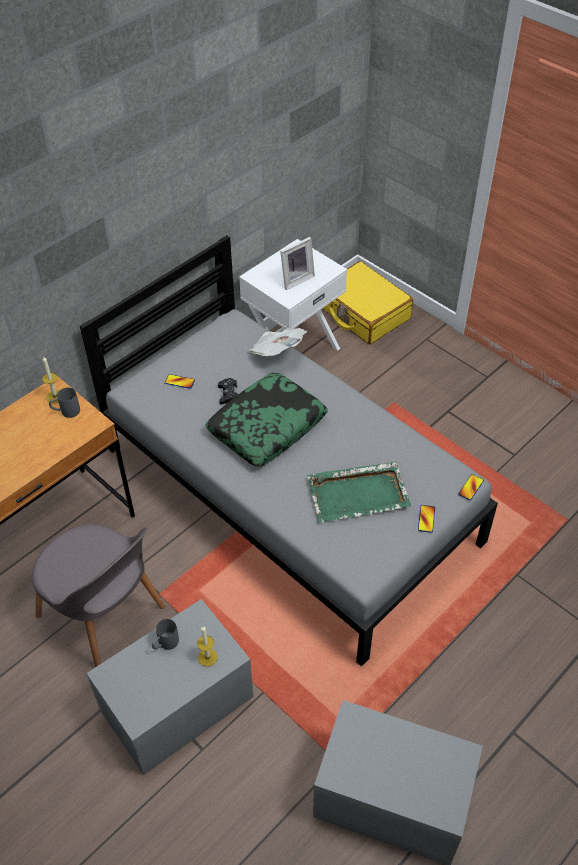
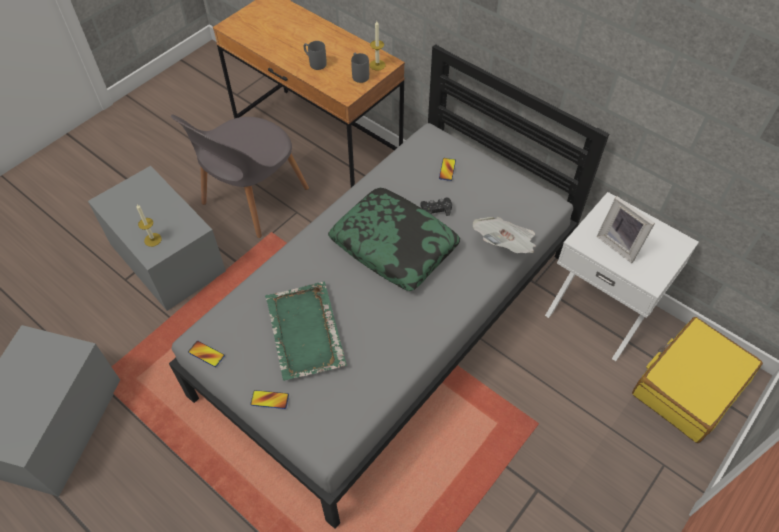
camera: 85 degrees right, 5 degrees up
(165, 644) = (169, 210): grey mug -> grey mug (315, 63)
(470, 487) = (316, 451): phone -> phone (206, 354)

